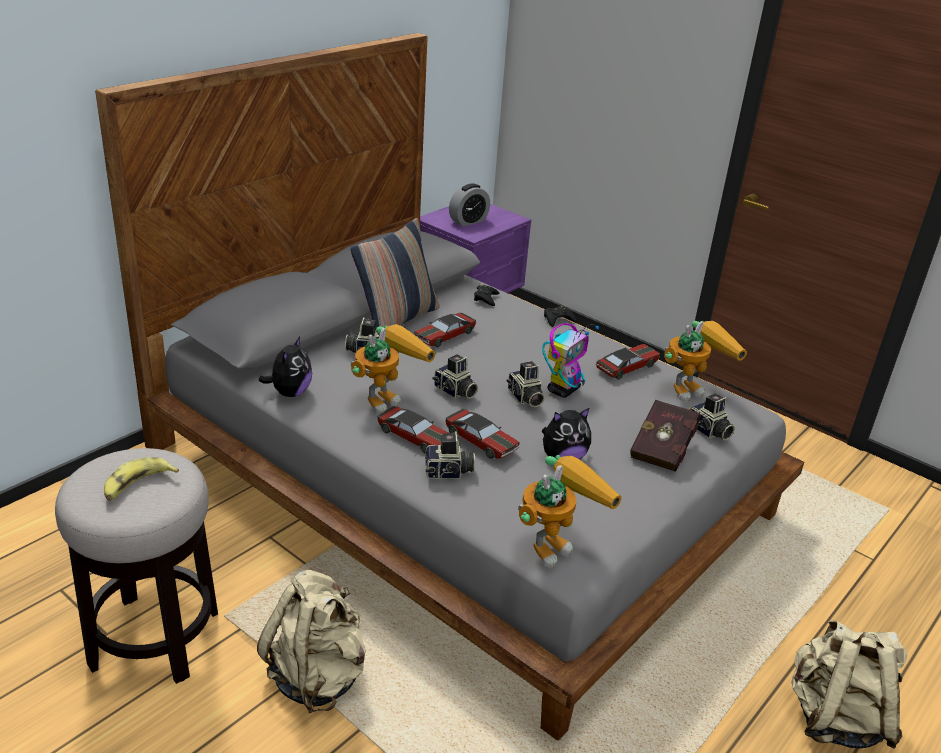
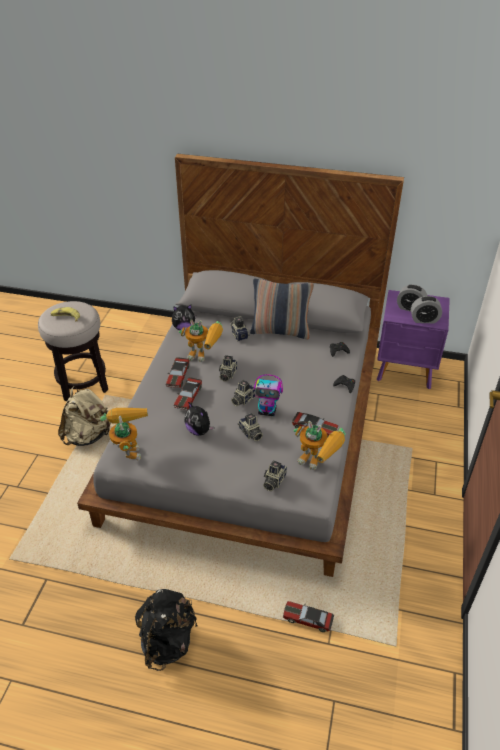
camera: 65 degrees right, 10 degrees up
(444, 336) = (280, 352): toy car -> toy car (307, 619)
(449, 472) = (157, 397): camera -> camera (250, 433)
(499, 223) = (424, 320): none -> alarm clock
(556, 542) = (128, 448): toy robot -> toy robot turned 120 degrees counterclockwise
(664, 449) = (239, 467): red book -> none
(834, 718) = (168, 641): beige backpack -> black backpack

